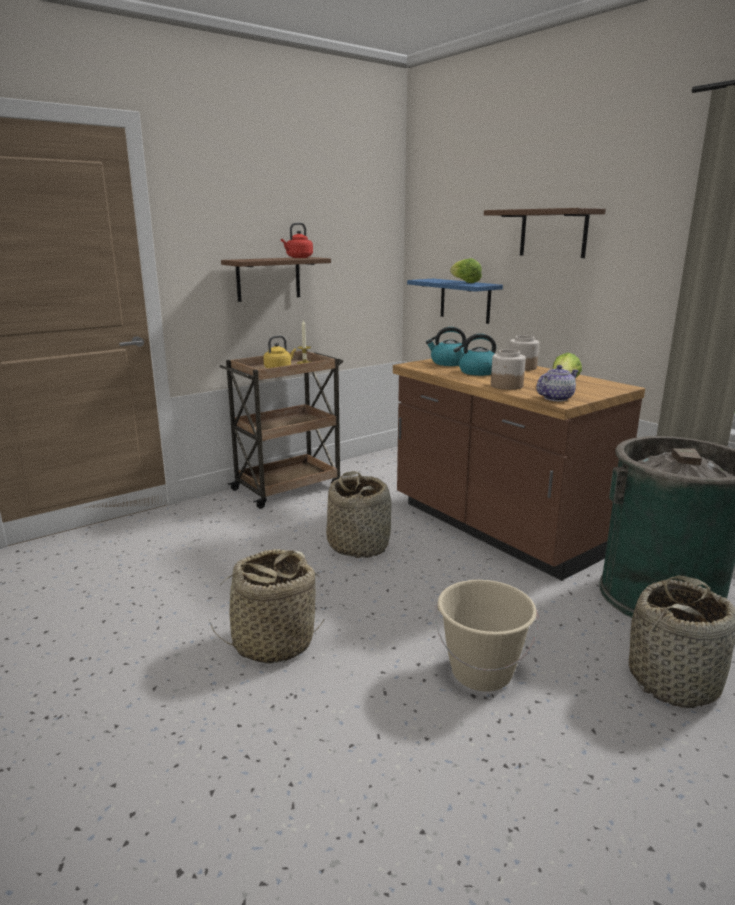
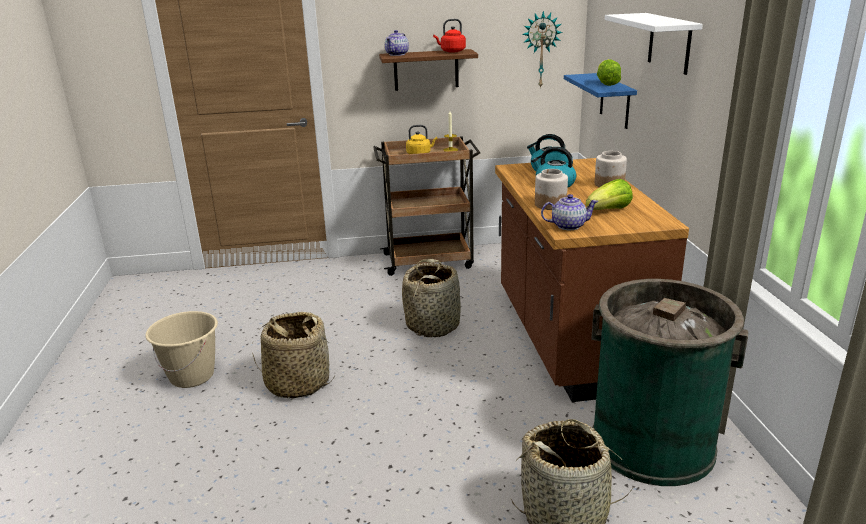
camera: 30 degrees right, 5 degrees up
(246, 259) = (397, 54): none -> teapot
(370, 259) = (540, 50): none -> wall clock
(481, 672) = (415, 452): beige bucket -> beige bucket (192, 376)
(553, 233) = (669, 43): brown shelf -> white shelf

